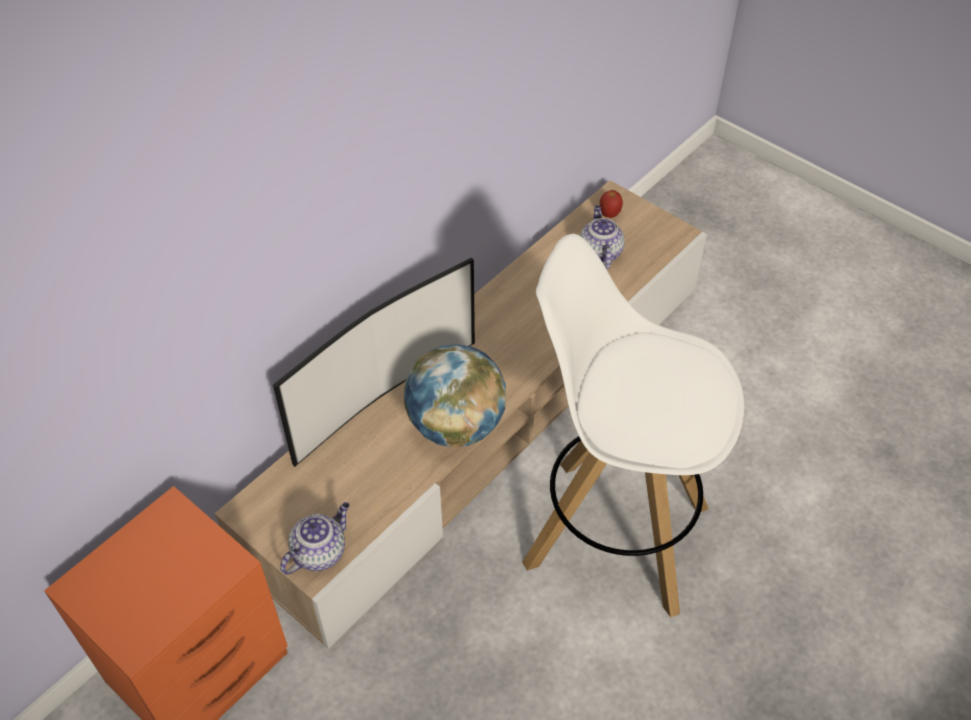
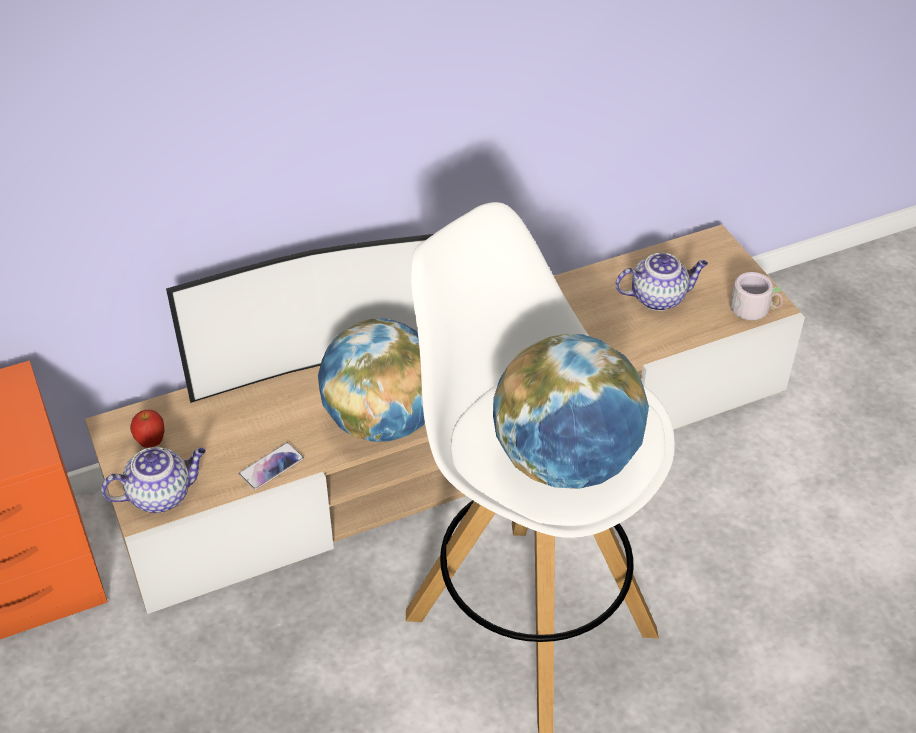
camera: 25 degrees right, 5 degrees down
(393, 494) = (271, 467): none -> phone
(599, 253) = (659, 297): teapot -> teapot turned 60 degrees clockwise
(609, 215) = (697, 261): apple -> apple (151, 442)
(669, 239) = (754, 308): none -> grey mug
(678, 414) = (566, 462): none -> globe

